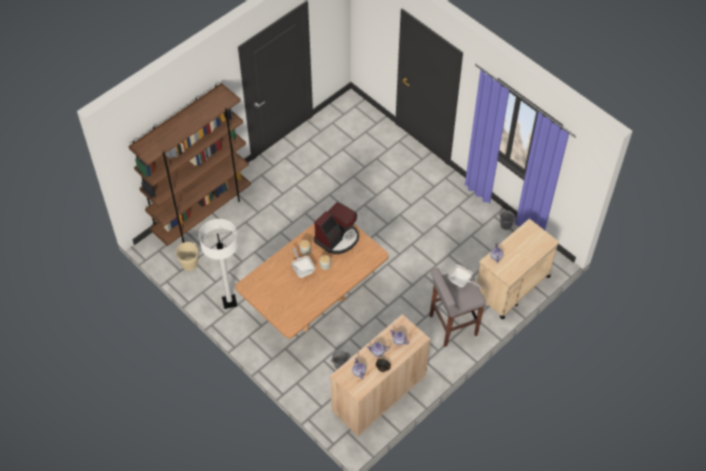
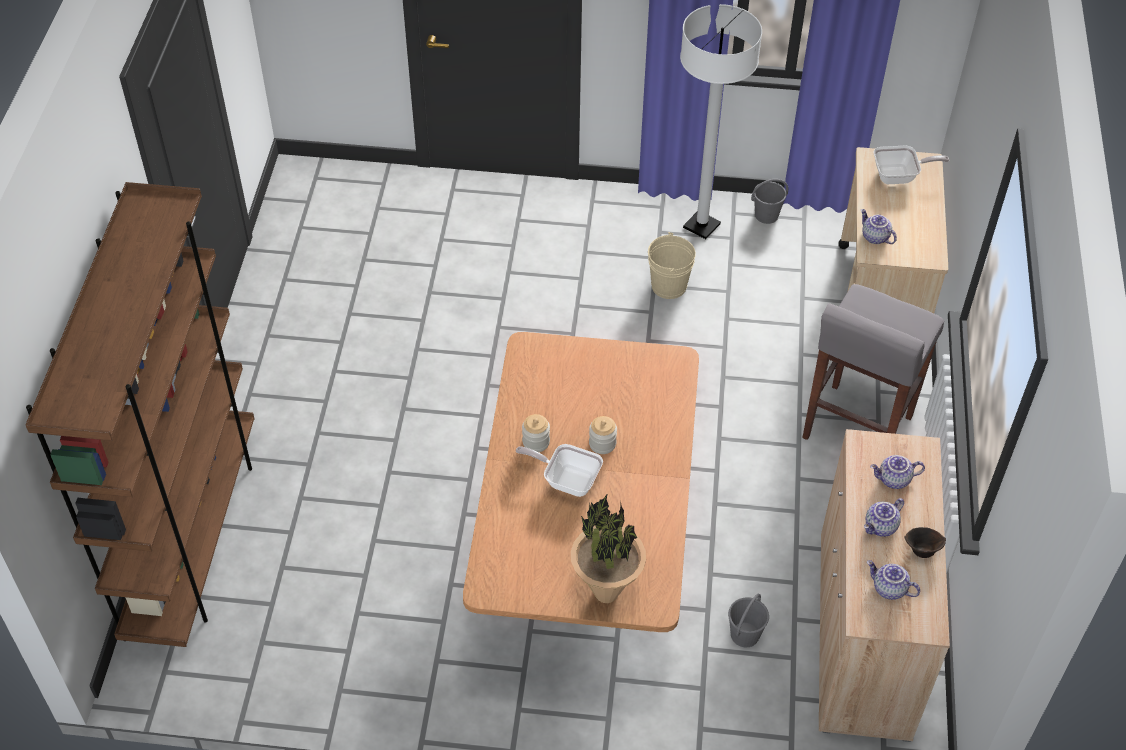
camera: 40 degrees left, 5 degrees down
(189, 263) = (258, 653): beige bucket -> beige bucket (669, 286)
(229, 302) = (415, 670): white floor lamp -> white floor lamp (701, 226)
(278, 312) = (605, 592): none -> potted plant
(337, 238) = (573, 381): coffee machine -> none
(461, 282) = (873, 312): frying pan -> frying pan (899, 176)

